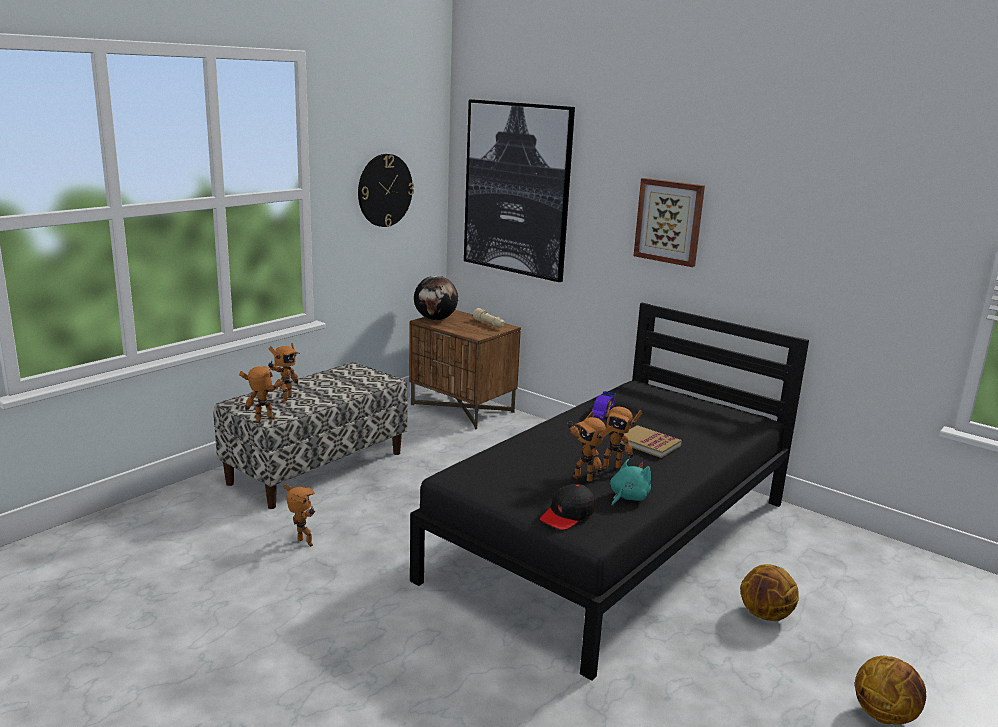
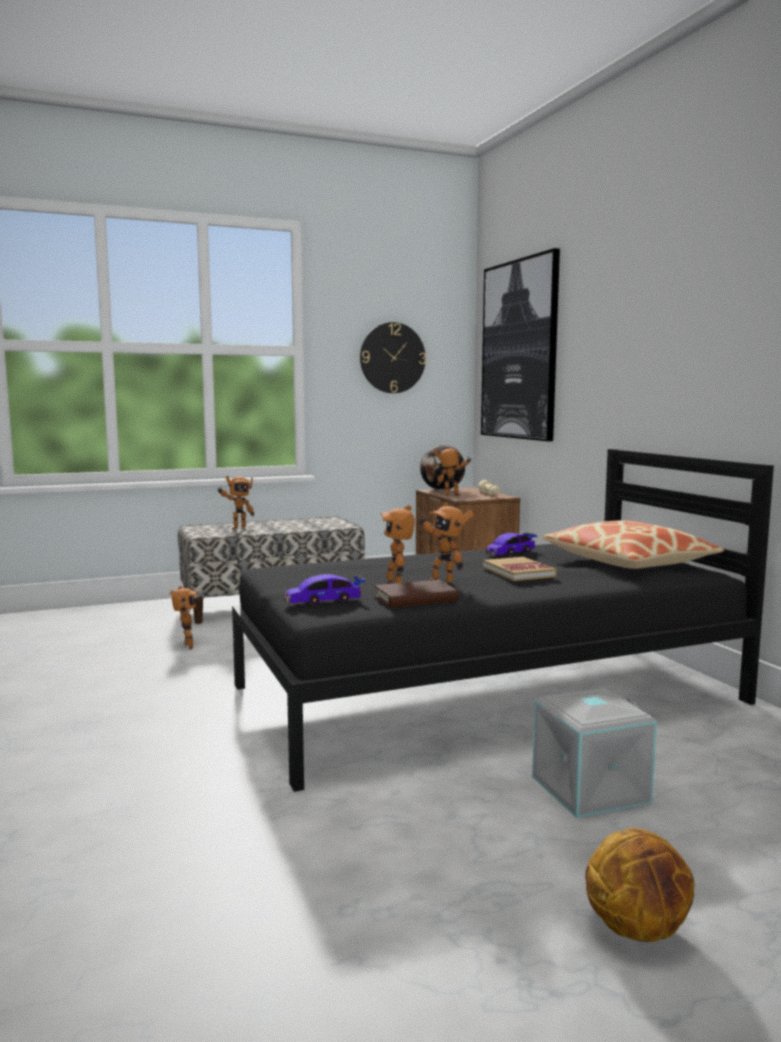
camera: 30 degrees right, 10 degrees down
(266, 421) = (197, 536): toy robot -> toy robot (452, 495)
(567, 515) = (324, 600): black cap -> toy car
(627, 497) = (416, 599): turquoise plush toy -> brown book
(669, 221) = (637, 350): picture -> none
(696, 412) = (629, 562): none -> pillow
(765, 615) = (590, 790): basketball -> grey storage box

